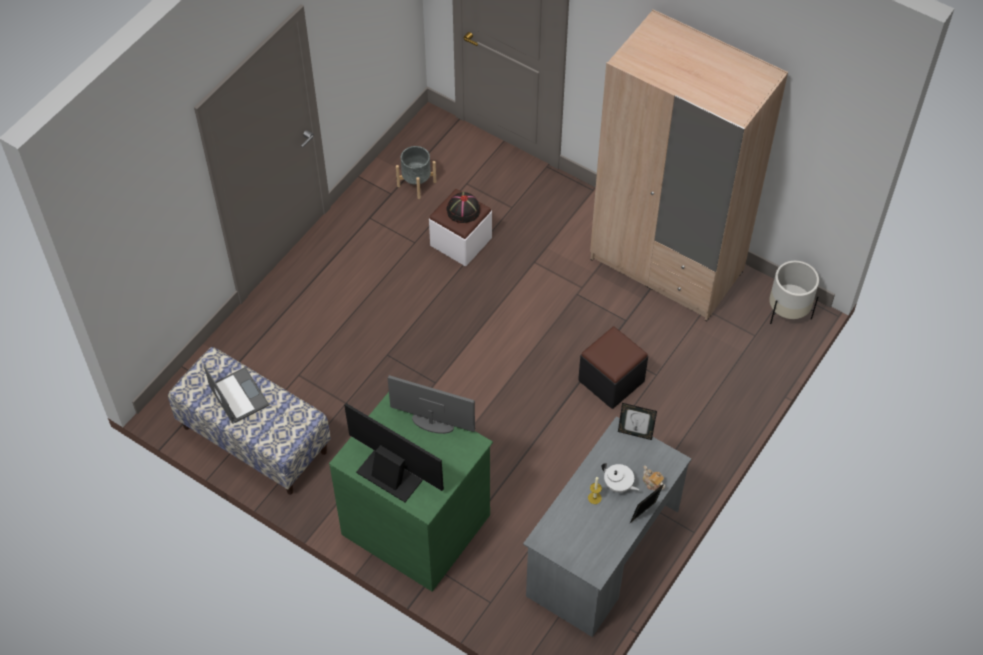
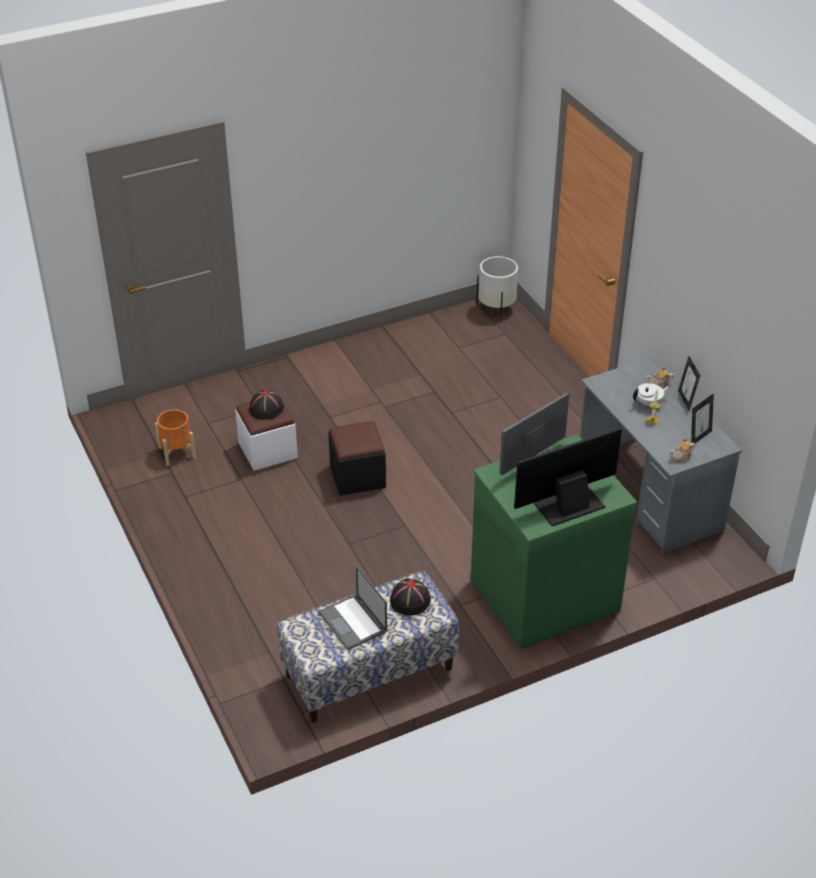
camera: 60 degrees left, 15 degrees down
(238, 395) = (353, 622): laptop -> laptop turned 120 degrees counterclockwise
(284, 421) = (410, 601): none -> black hat
(416, 183) = (176, 452): grey planter -> orange planter
(554, 542) = (681, 457): none -> teapot
(611, 380) = (486, 422): black ottoman -> black ottoman (357, 476)
(635, 433) = (605, 376): picture frame -> picture frame (699, 437)
(666, 265) = (400, 349): beige wardrobe -> none

